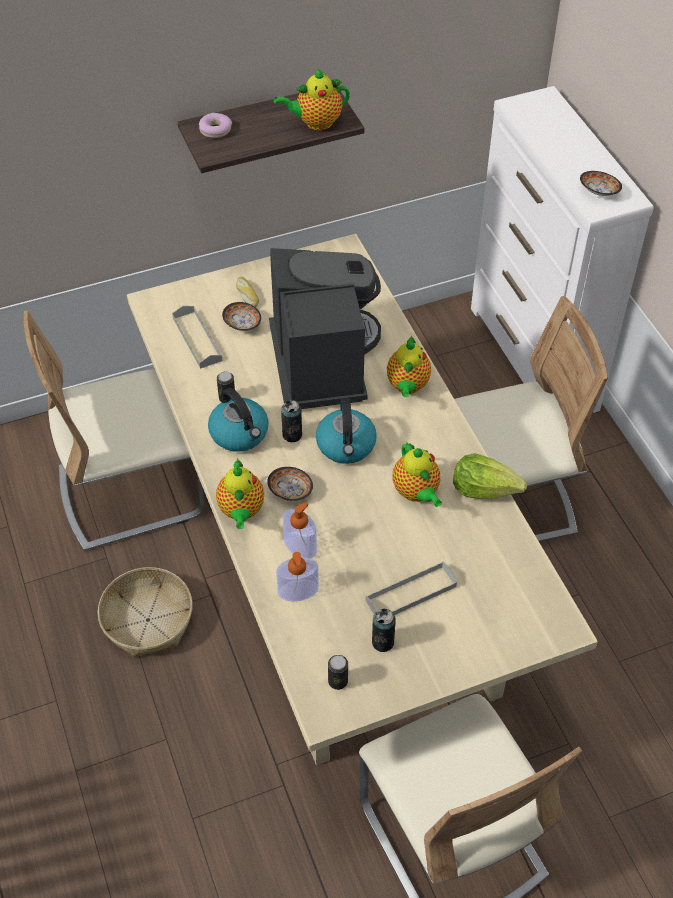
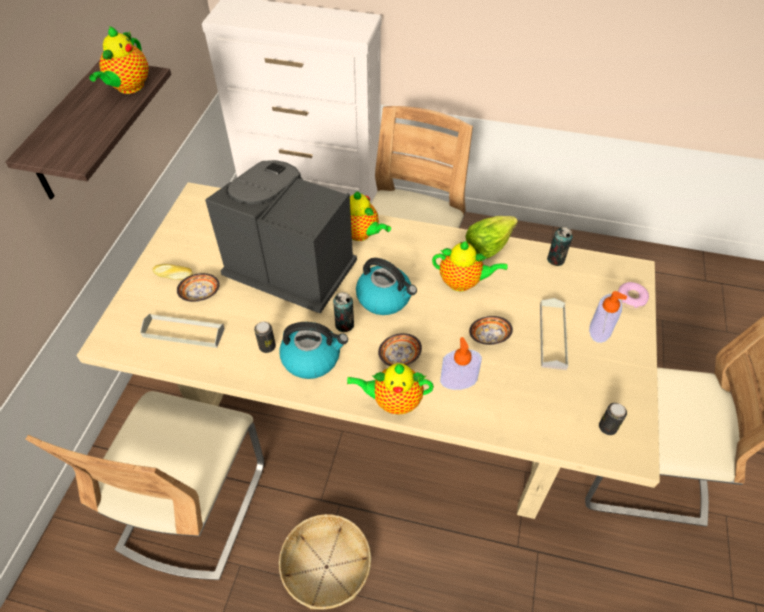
camera: 55 degrees left, 0 degrees up
(215, 130) = (52, 144): donut -> donut (631, 299)
(241, 511) = (393, 401): teapot -> teapot turned 150 degrees clockwise
(298, 590) = (502, 406): soap dispenser -> soap dispenser (600, 329)
(383, 642) = (587, 378): can -> can (555, 259)
(598, 192) = (343, 26): bowl -> bowl (489, 337)

